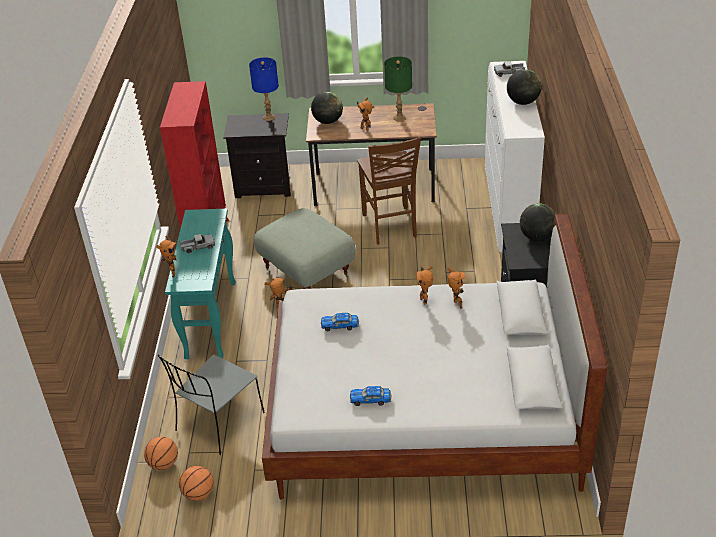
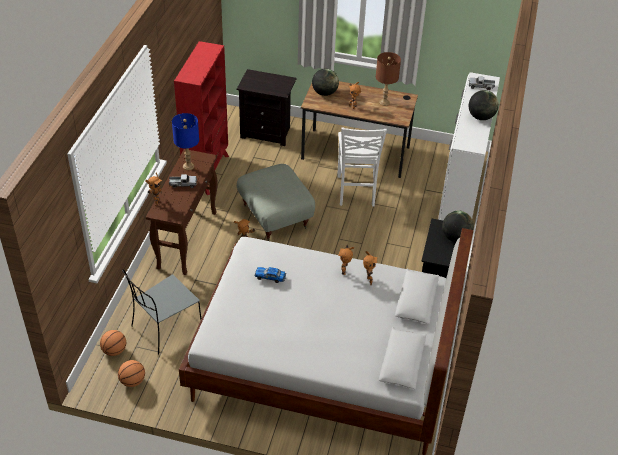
camera: 10 degrees right, 5 degrees up
(210, 319) = (187, 239): turquoise console table -> brown console table
(269, 117) = (279, 78): blue table lamp -> blue table lamp (188, 166)
(370, 399) = (271, 344): toy car -> none
(390, 226) = (356, 191): brown chair -> white chair
(399, 118) = (384, 102): green table lamp -> brown table lamp

